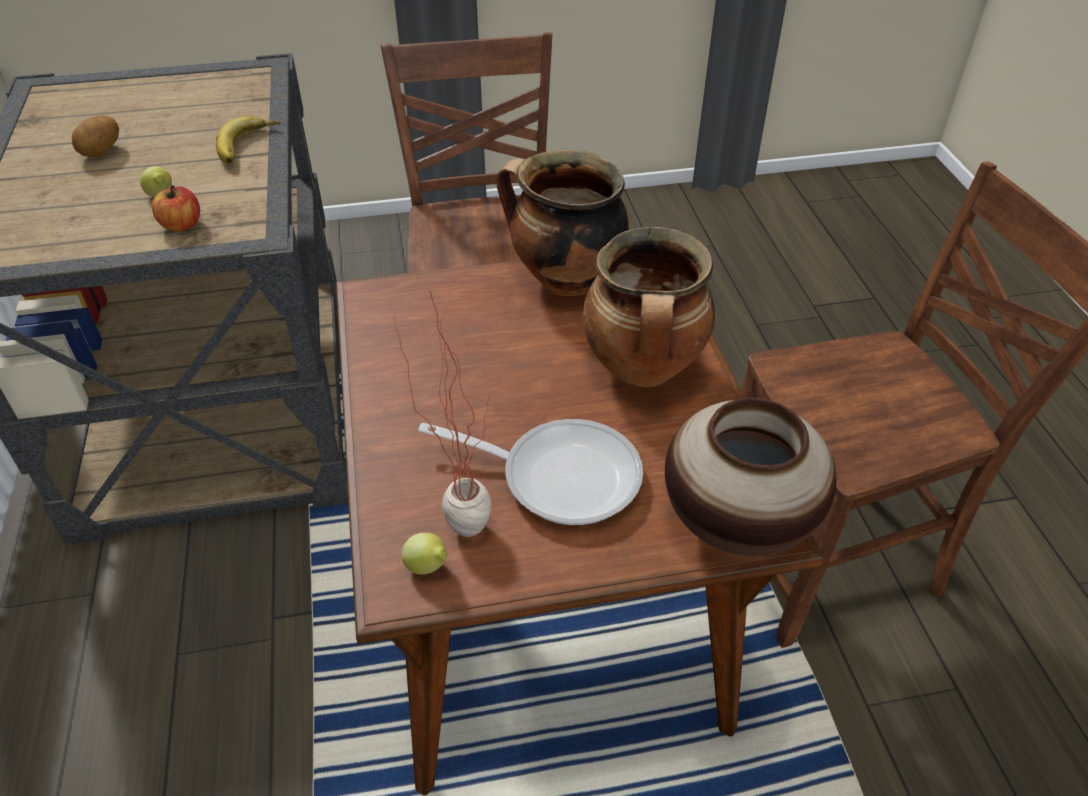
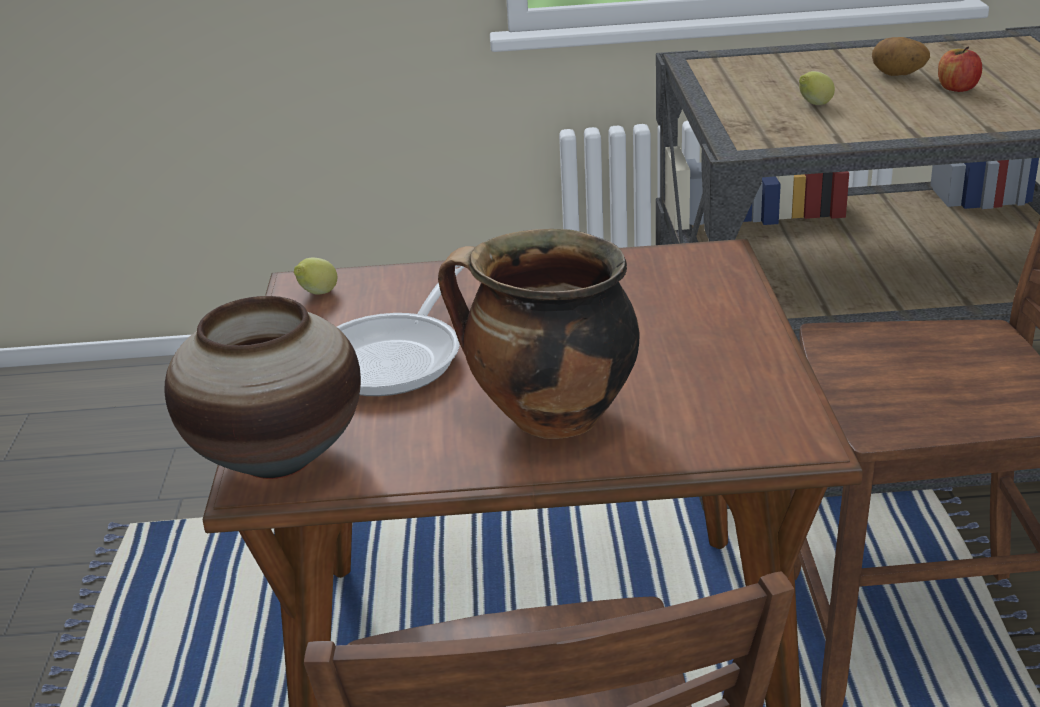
camera: 100 degrees right, 15 degrees down
(181, 225) = (761, 117): apple -> apple (957, 88)
(248, 146) = (929, 127): banana -> none
(459, 519) = (364, 307): potted plant -> none
(564, 280) = (748, 371): cooking pot -> none

